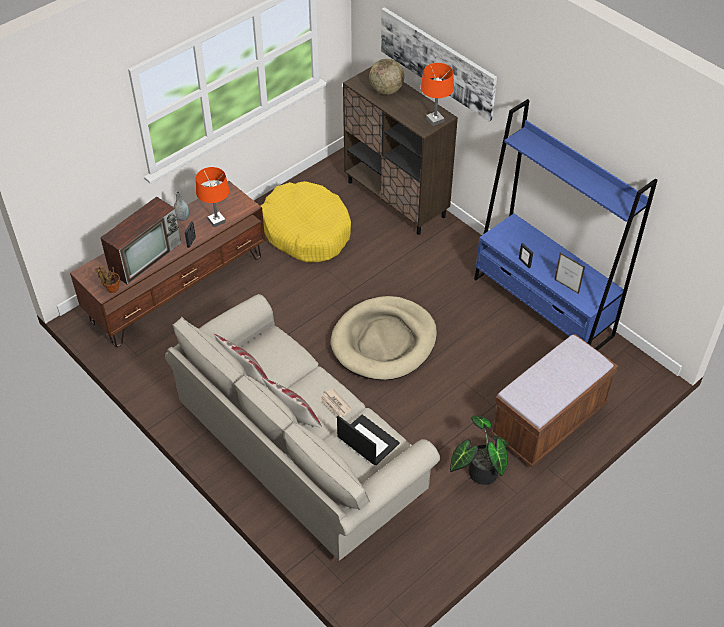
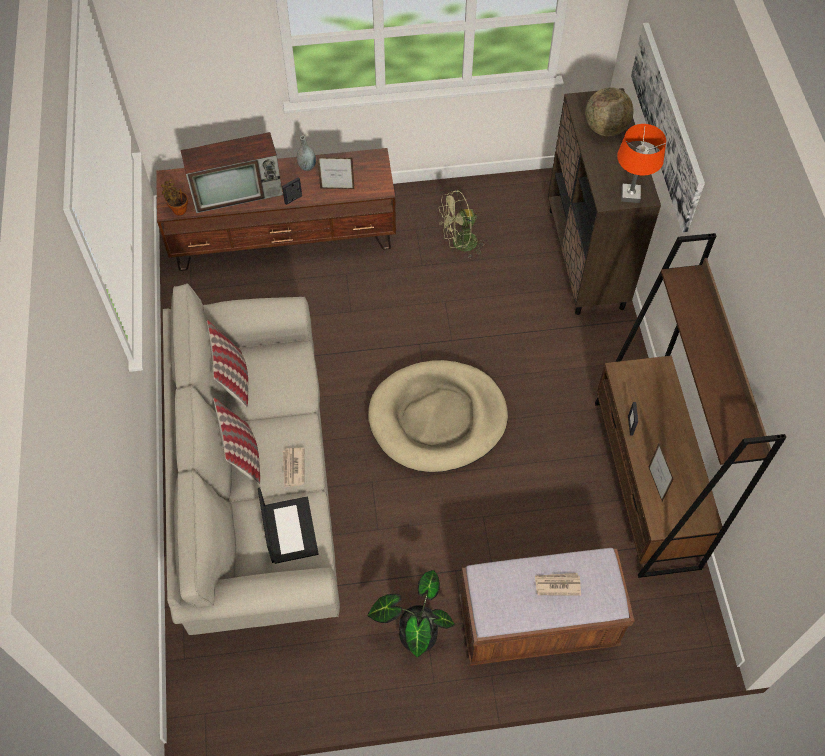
camera: 35 degrees right, 10 degrees up
(217, 221) = (337, 188): orange table lamp -> picture frame
(306, 231) = (459, 244): yellow dog bed -> green fan
(543, 307) = (645, 483): blue bookcase -> brown bookcase
(560, 371) = (557, 584): none -> newspaper

